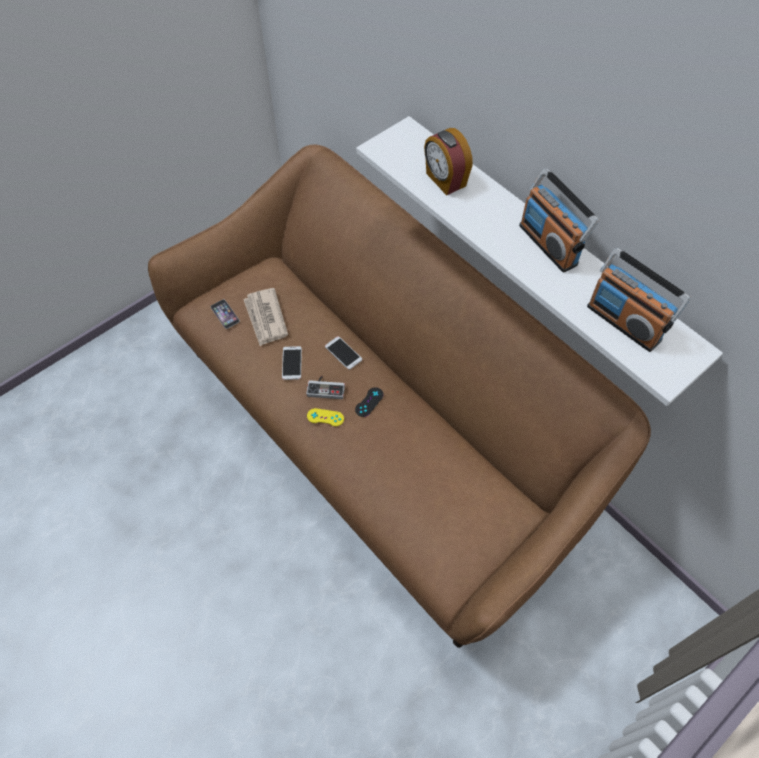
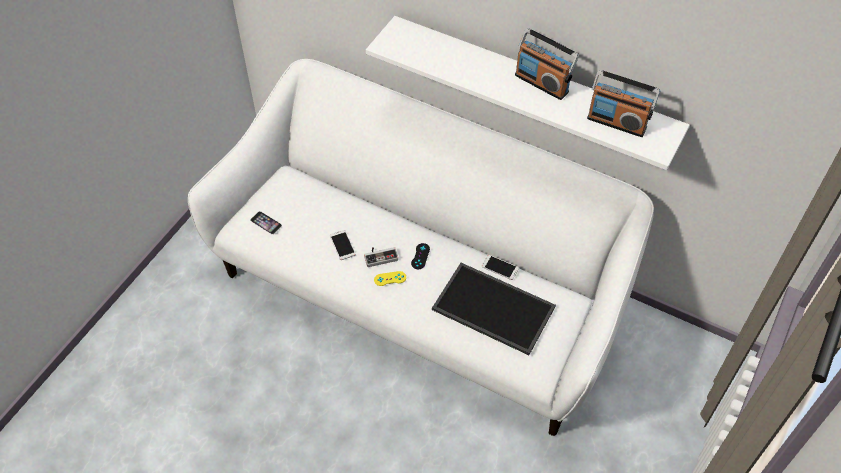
camera: 20 degrees left, 5 degrees down
(265, 318) = (303, 216): newspaper -> none
(343, 353) = (382, 225): phone -> phone (500, 267)
(379, 434) = (420, 293): brown sofa -> white sofa
(422, 490) = (491, 309): none -> tray
(445, 180) = (445, 56): alarm clock -> none

